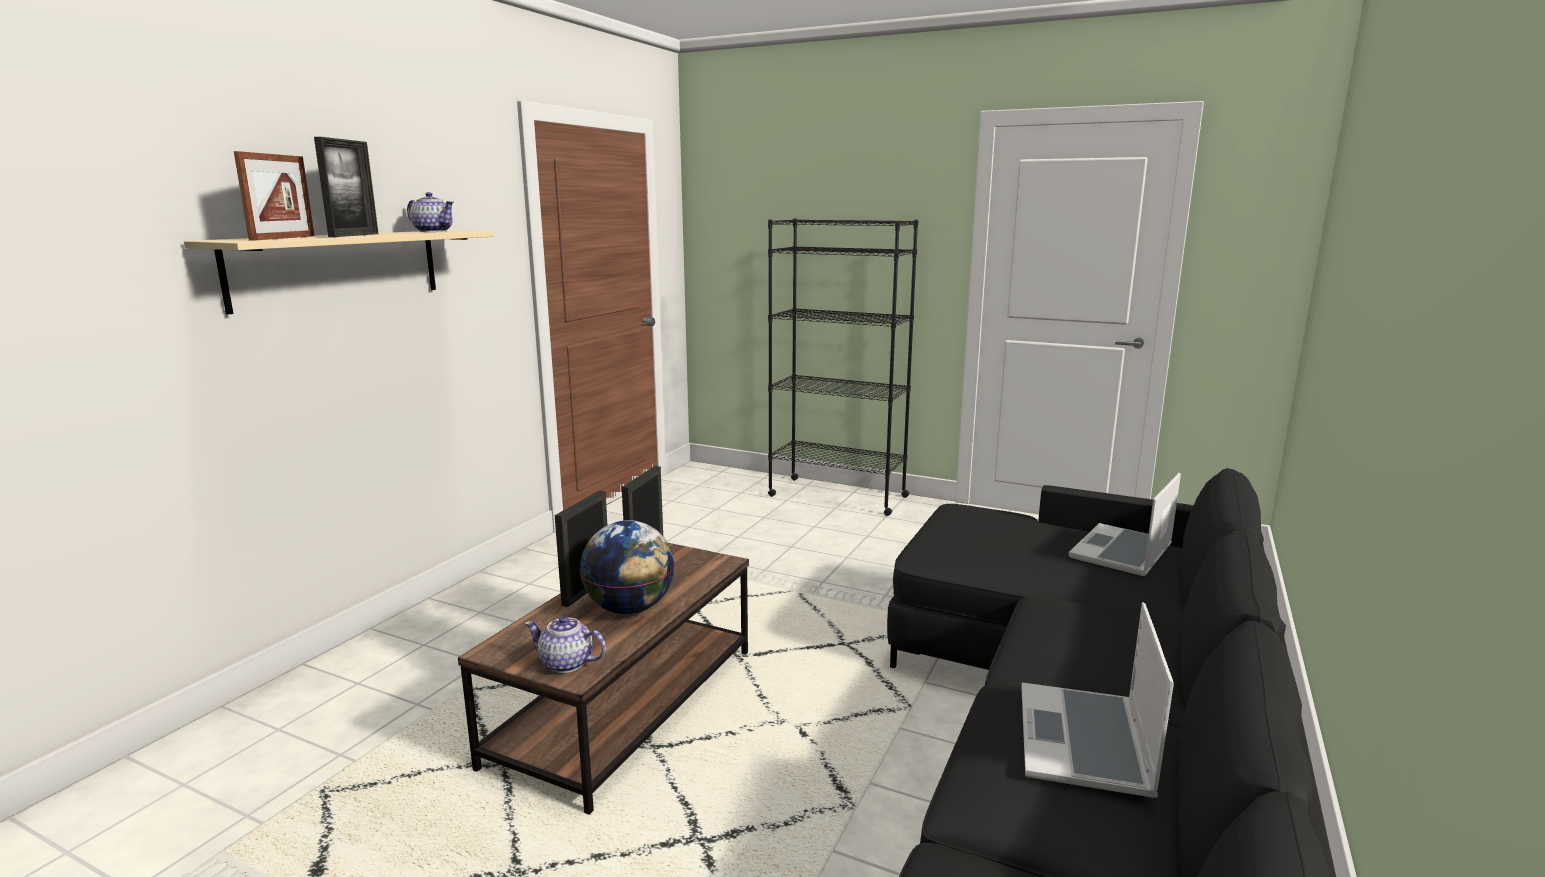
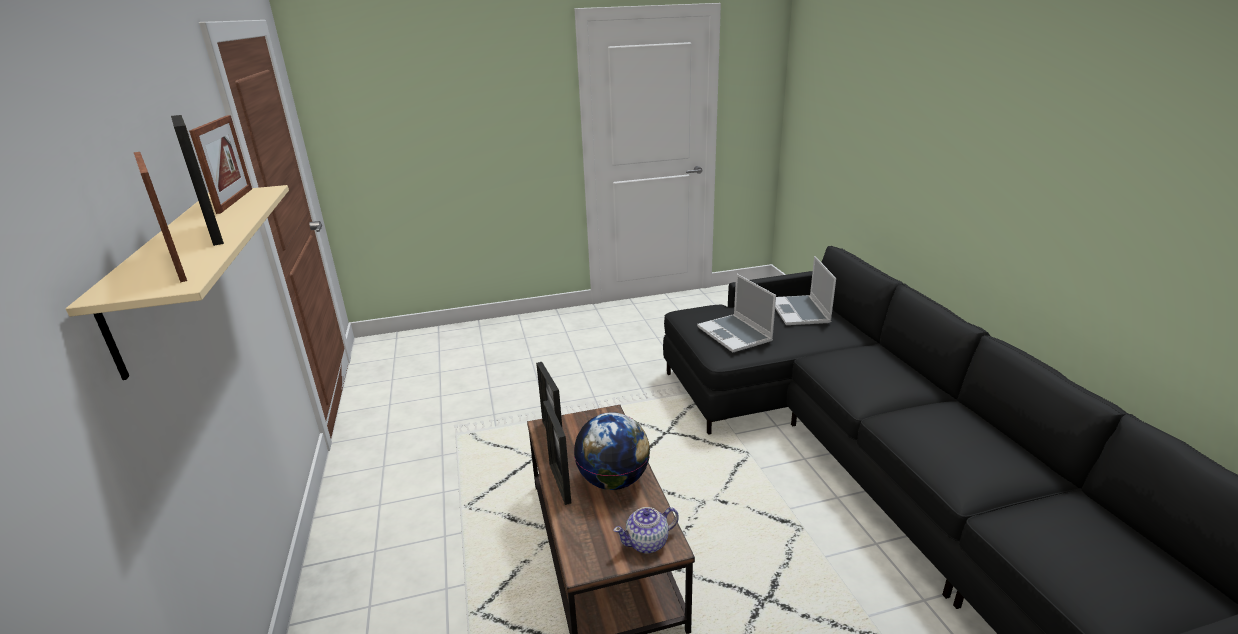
camera: 40 degrees left, 10 degrees up
(433, 231) = (235, 200): teapot -> picture frame
(837, 496) = (513, 327): black bookcase -> none
(1086, 743) = (956, 429): laptop -> laptop (735, 335)

